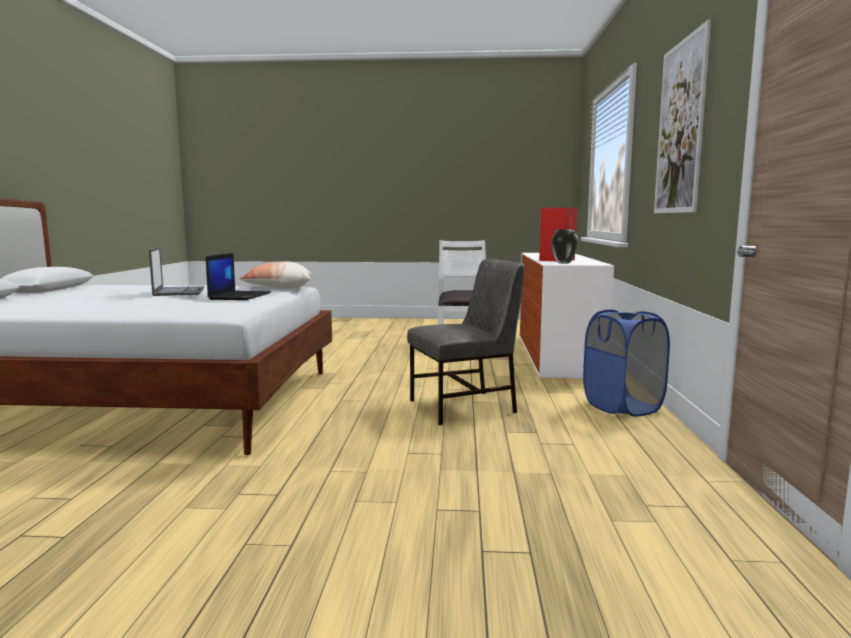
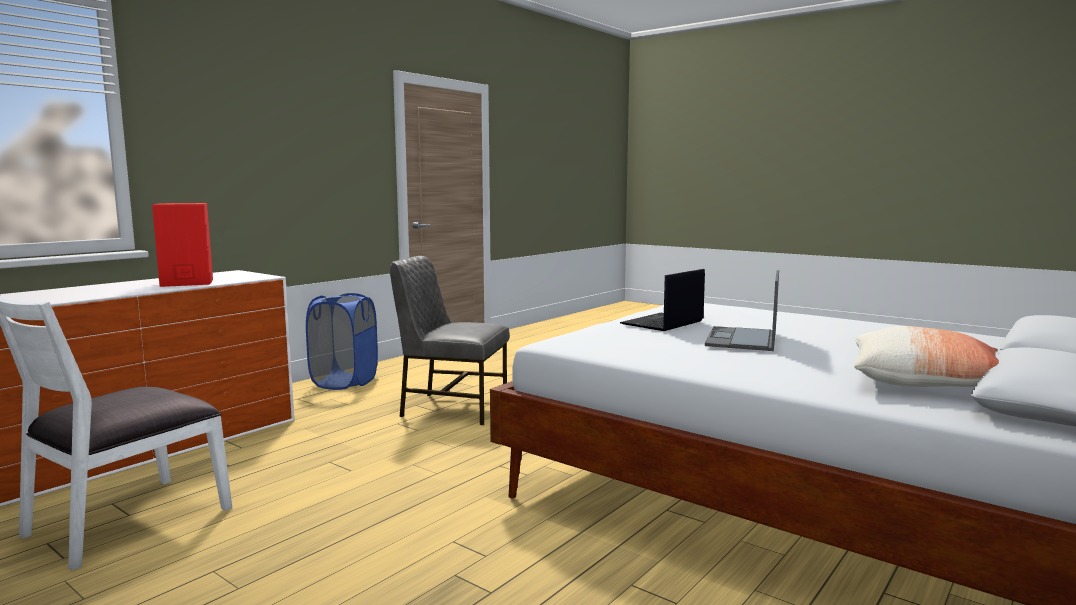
camera: 145 degrees left, 0 degrees up
(278, 288) = (591, 338): pillow -> pillow (925, 383)
(564, 263) = (245, 276): vase -> none
(680, 127) = (296, 130): picture -> none

